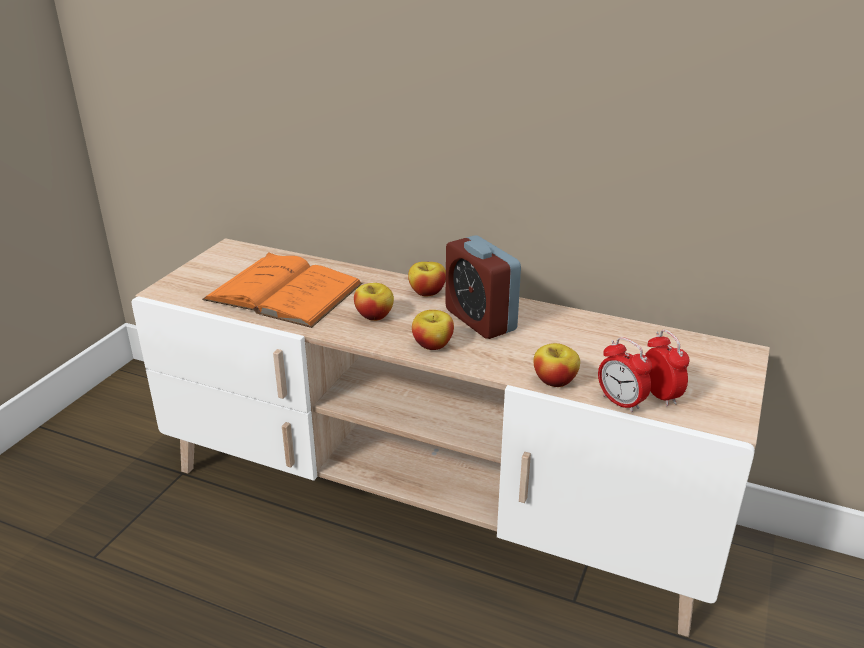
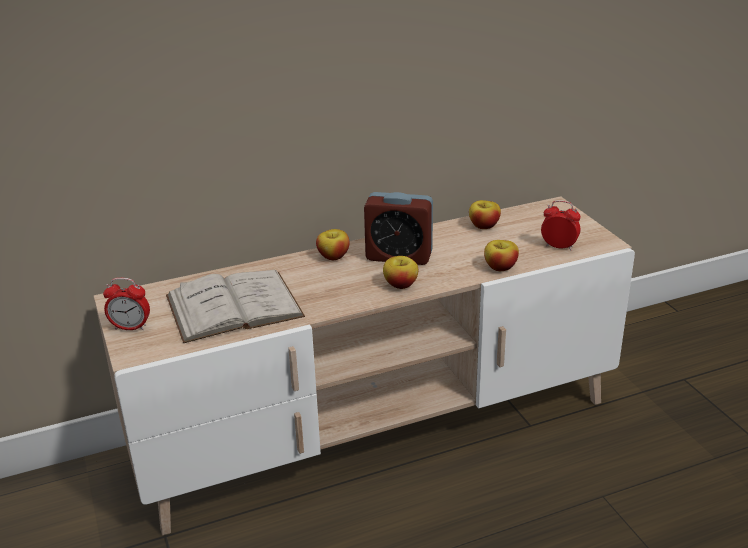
camera: 45 degrees left, 0 degrees up
(284, 292) = (234, 306): orange book -> white book
(374, 315) = (330, 287): apple -> apple (484, 226)
(620, 402) = (548, 260): alarm clock -> alarm clock (131, 327)

